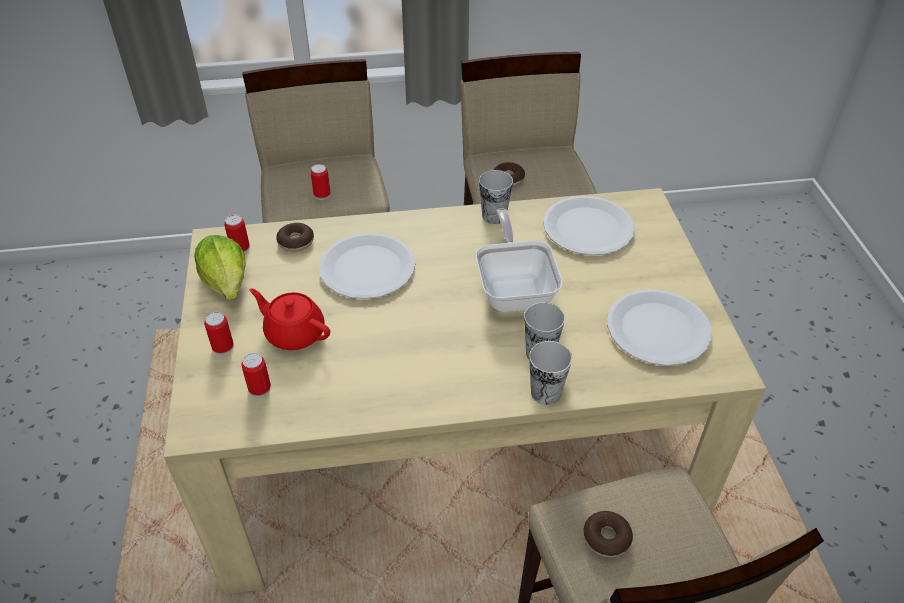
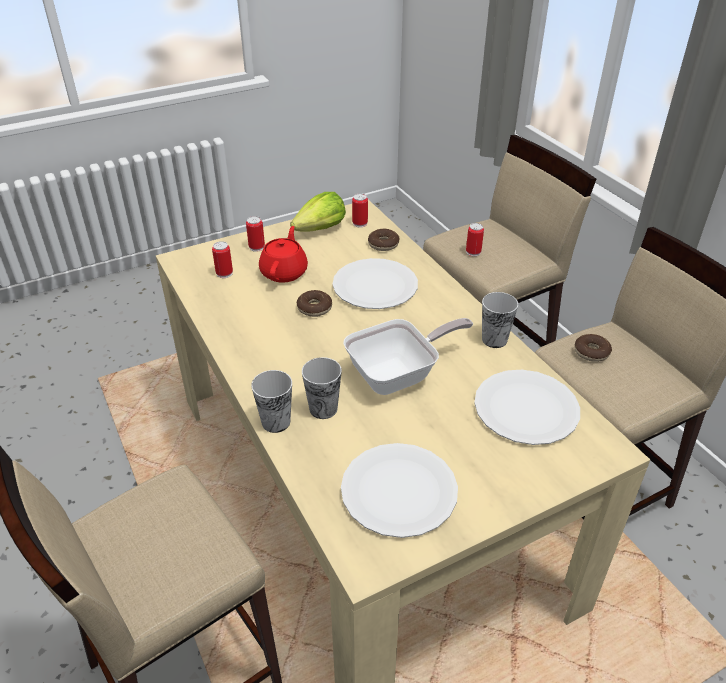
camera: 70 degrees right, 5 degrees down
(606, 538) = (153, 516): donut -> donut (314, 308)

